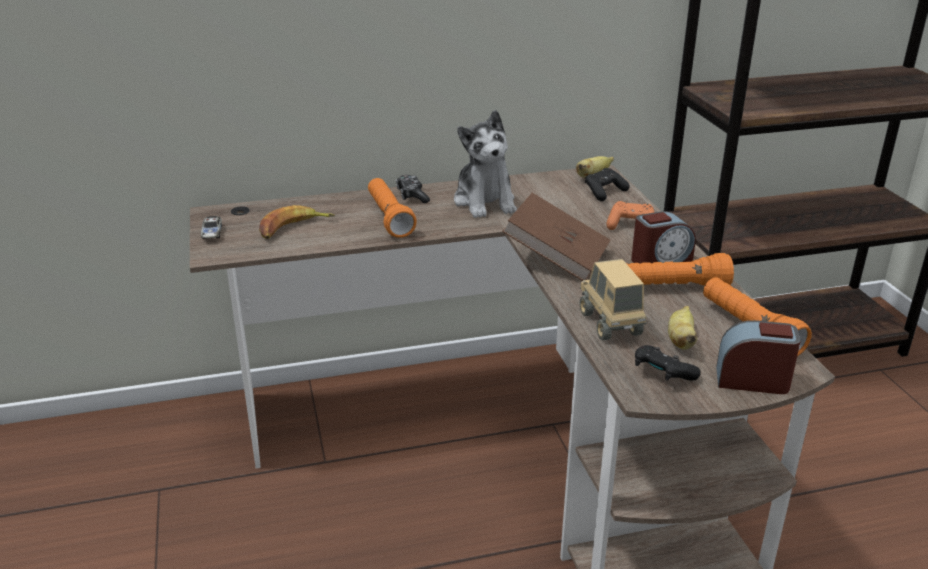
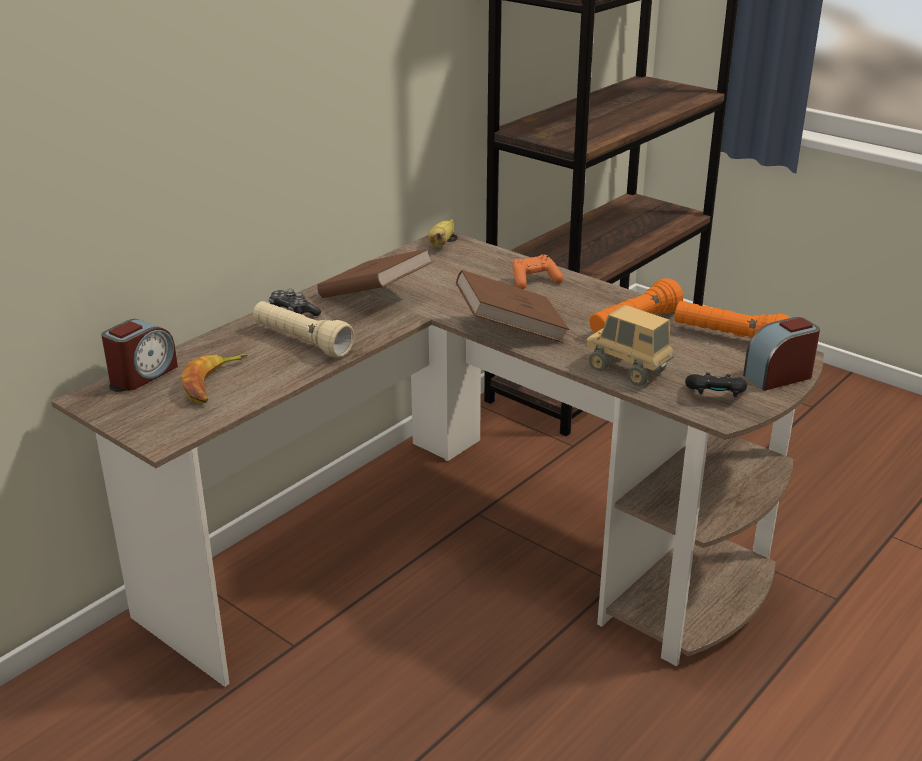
camera: 35 degrees left, 0 degrees up
(212, 233) = (125, 418): toy car -> none
(389, 218) = (302, 342): orange flashlight -> beige flashlight
(485, 202) = (375, 297): plush toy -> brown book
(604, 192) = (471, 256): black game controller -> none
(660, 261) = (597, 304): alarm clock -> alarm clock (142, 375)
(681, 340) = (694, 364): banana -> none

